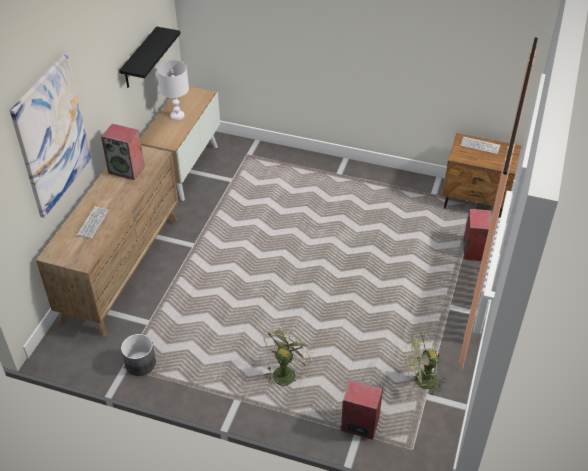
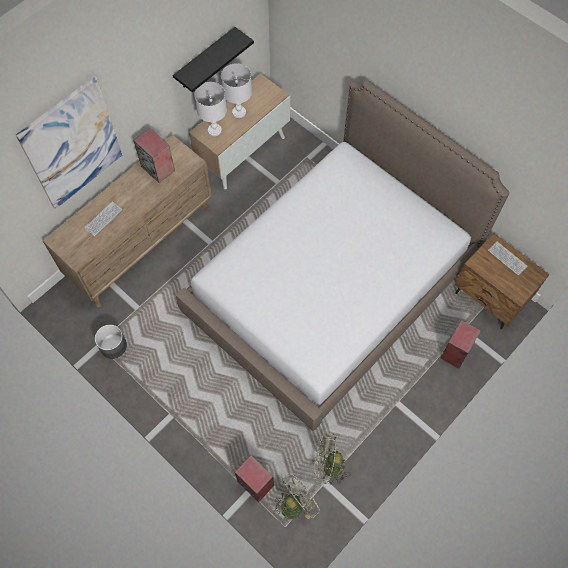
camera: 25 degrees right, 20 degrees up
(161, 134) = (214, 130): none -> white table lamp
(285, 371) = (222, 406): green fan -> green fan (295, 503)
(331, 241) = (331, 288): none -> bed

